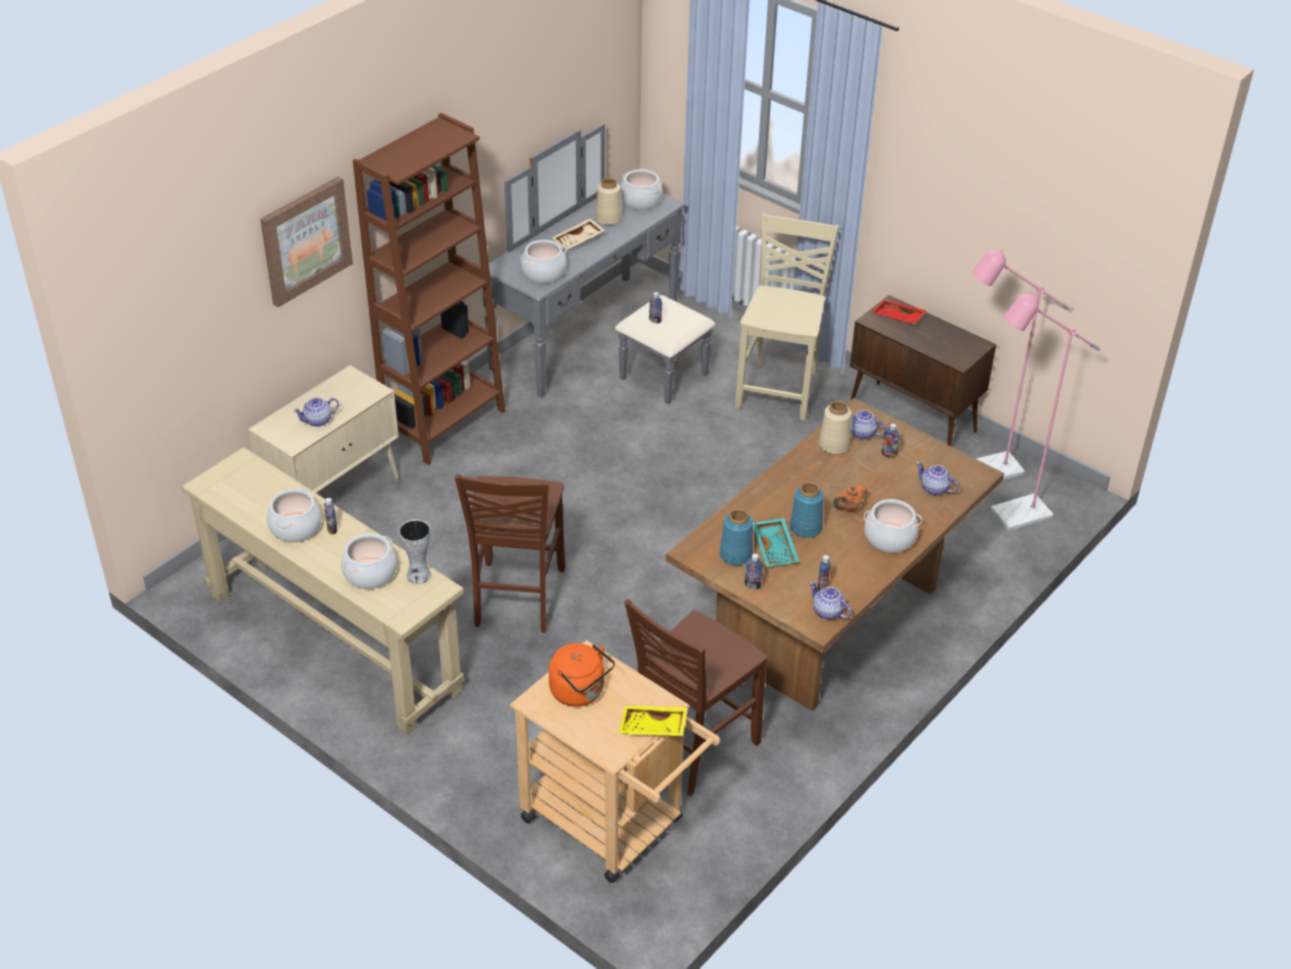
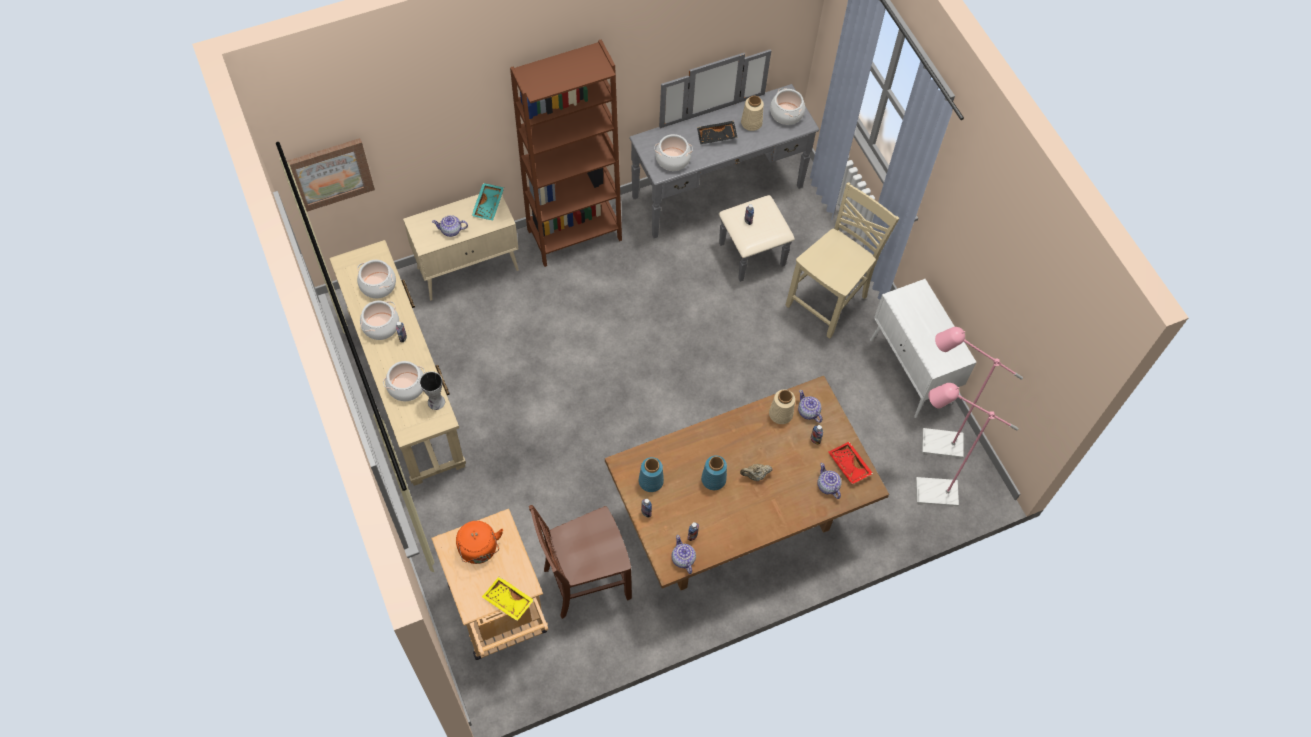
camera: 25 degrees right, 20 degrees up
(305, 240) = (463, 112): picture -> picture (329, 174)
(516, 599) = (540, 408): brown chair -> none
(579, 240) = (716, 136): beige tray -> black tray
(776, 548) = (681, 488): turquoise tray -> turquoise tray (489, 205)
(849, 508) = (755, 475): orange teapot -> beige teapot
(890, 538) = (767, 515): cooking pot -> cooking pot (378, 285)
(897, 318) = (916, 304): red tray -> red tray (848, 465)
(913, 420) = (911, 372): brown cabinet -> white cabinet

